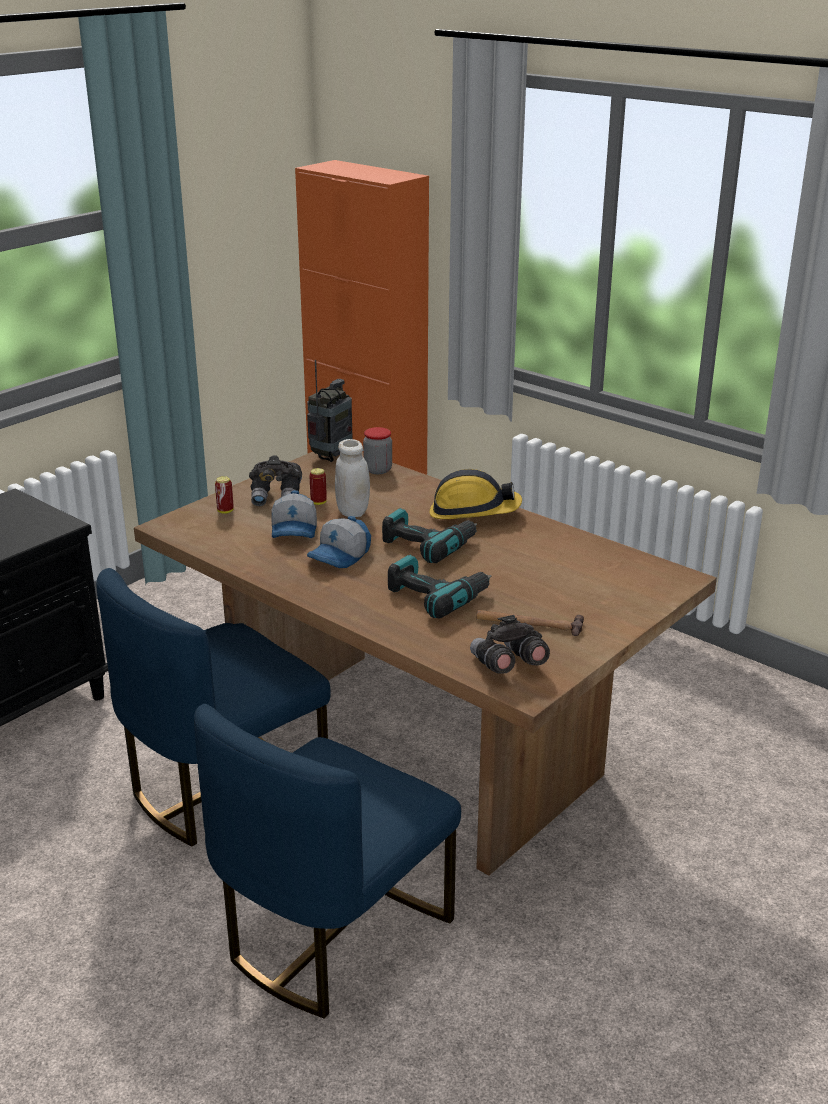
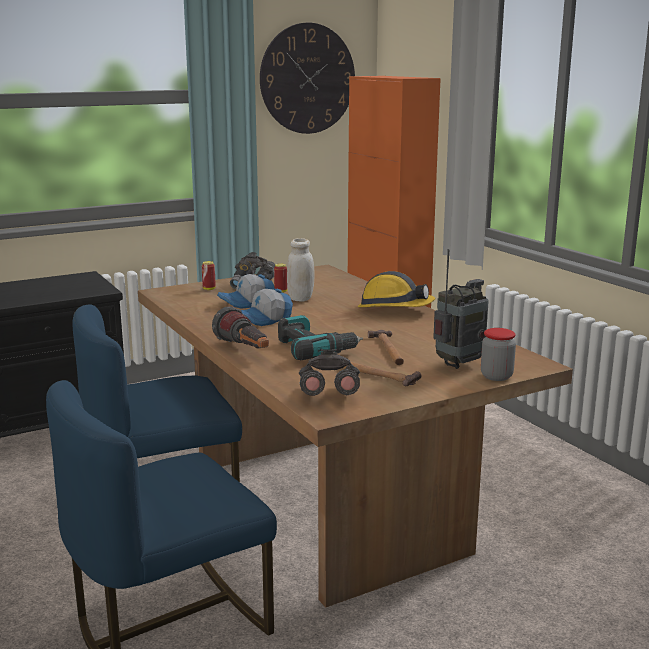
camera: 20 degrees right, 10 degrees down
(236, 172) = (307, 79): none -> wall clock
(295, 530) = (247, 303): cap -> cap turned 45 degrees clockwise
(331, 457) = (317, 271): radio -> radio (459, 364)
(360, 611) = (245, 350): none -> flashlight
(378, 470) = (344, 280): jar -> jar (496, 376)
(428, 544) = (339, 321): power drill -> none
(516, 582) = (388, 350): none -> hammer

